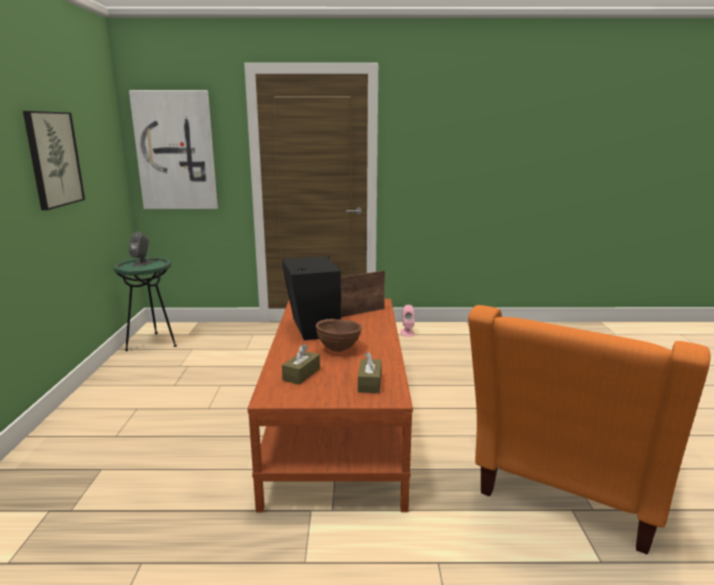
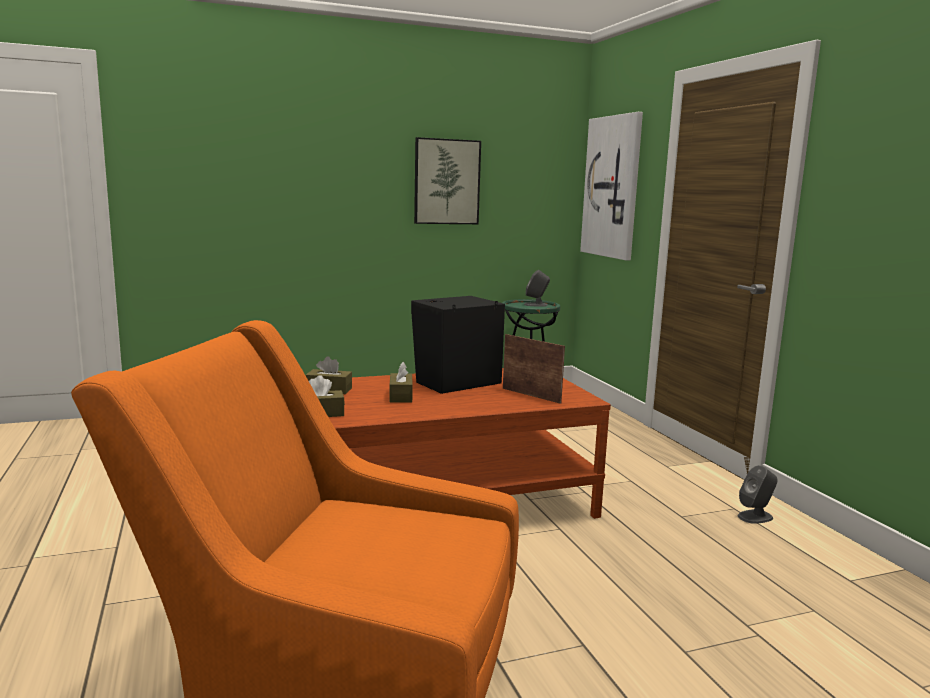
camera: 70 degrees right, 5 degrees down
(338, 349) = (400, 396): brown bowl -> brown tissue box
(407, 332) = (755, 517): pink speaker -> grey speaker

